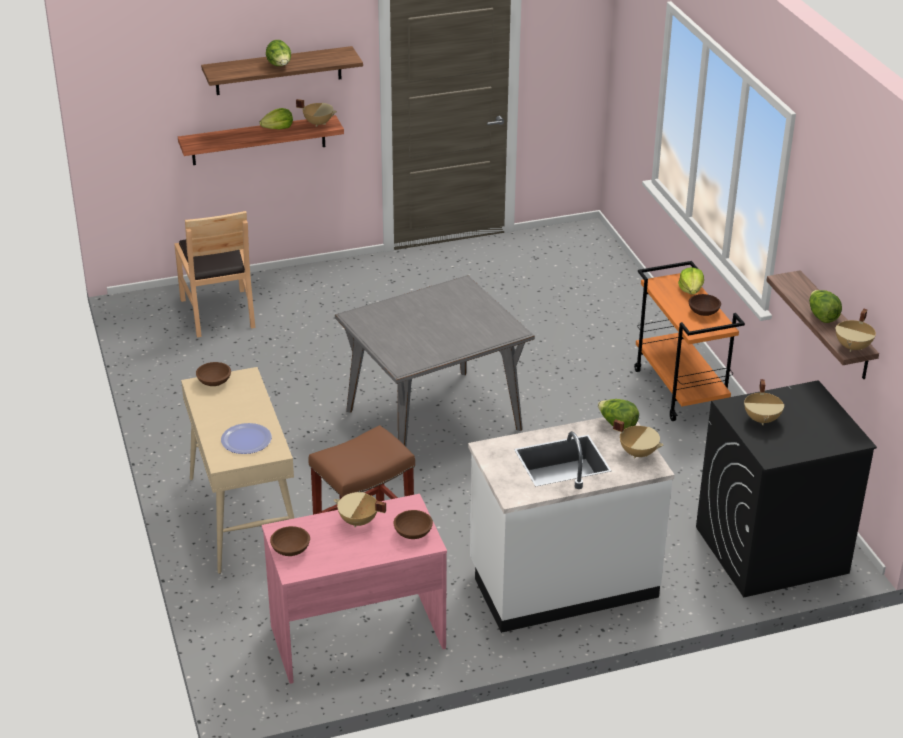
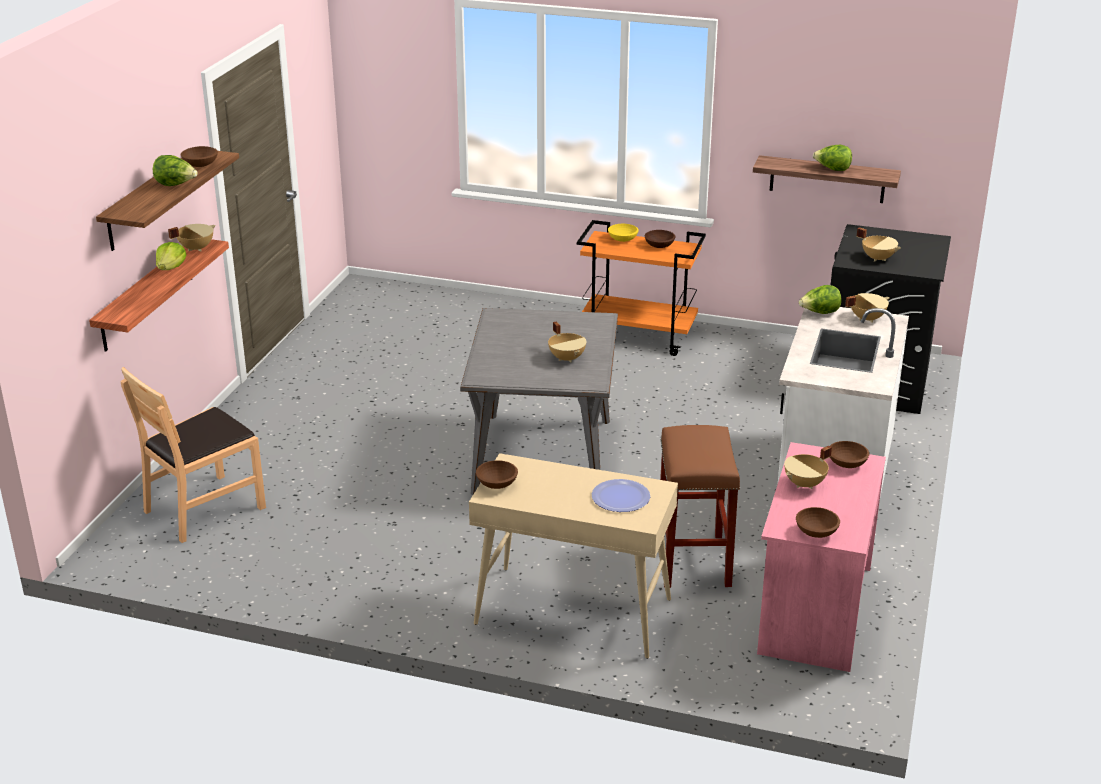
camera: 55 degrees left, 5 degrees down
(218, 312) = (204, 508): brown chair -> brown chair turned 120 degrees clockwise
(325, 59) = (201, 164): none -> brown bowl
(691, 290) = (622, 239): lettuce -> yellow bowl
(853, 347) = (884, 174): beige cooking pot -> beige cooking pot (567, 358)

